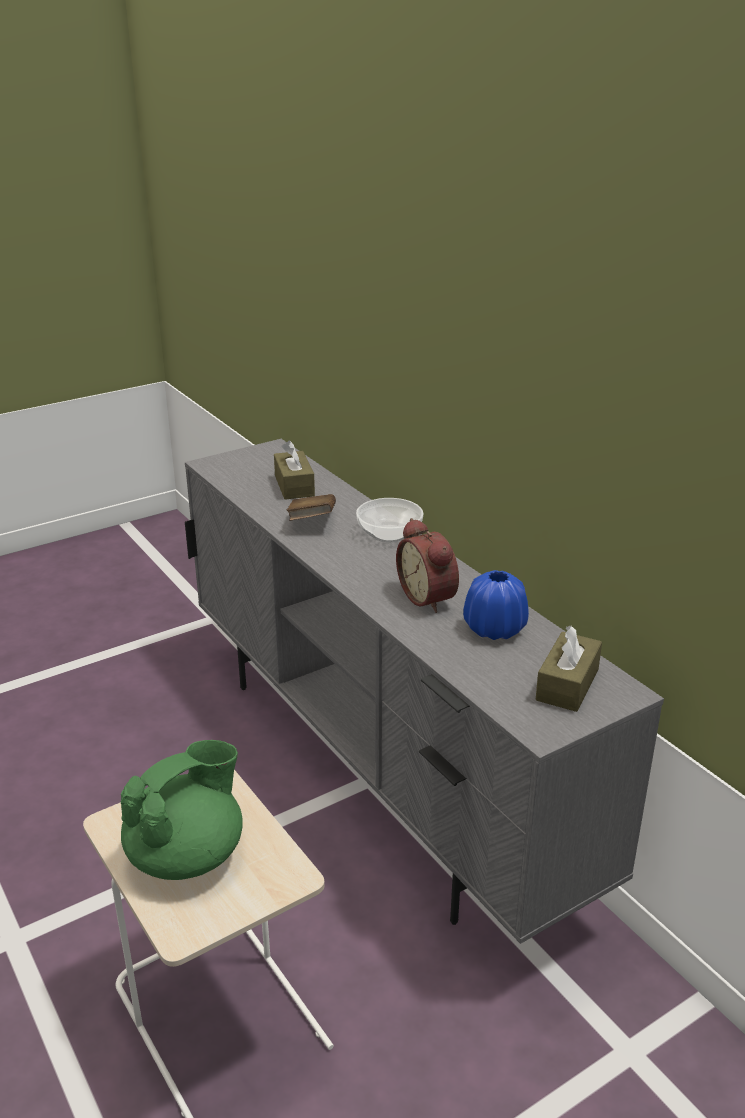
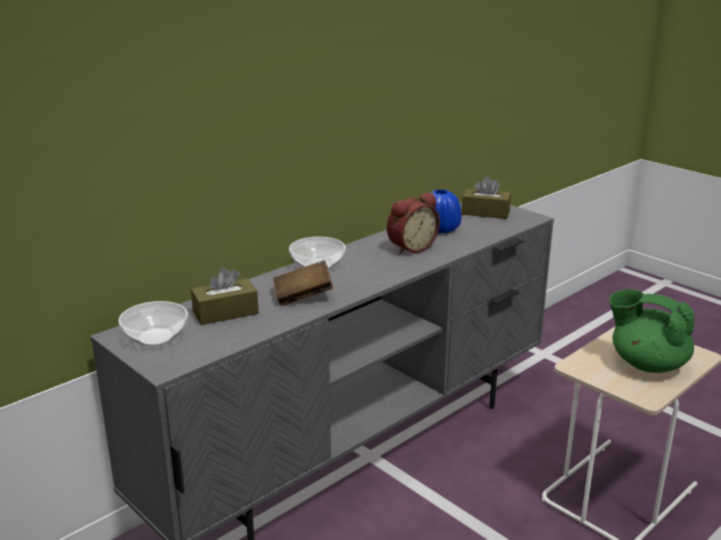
camera: 100 degrees left, 5 degrees down
(263, 460) = (156, 337): none -> bowl

